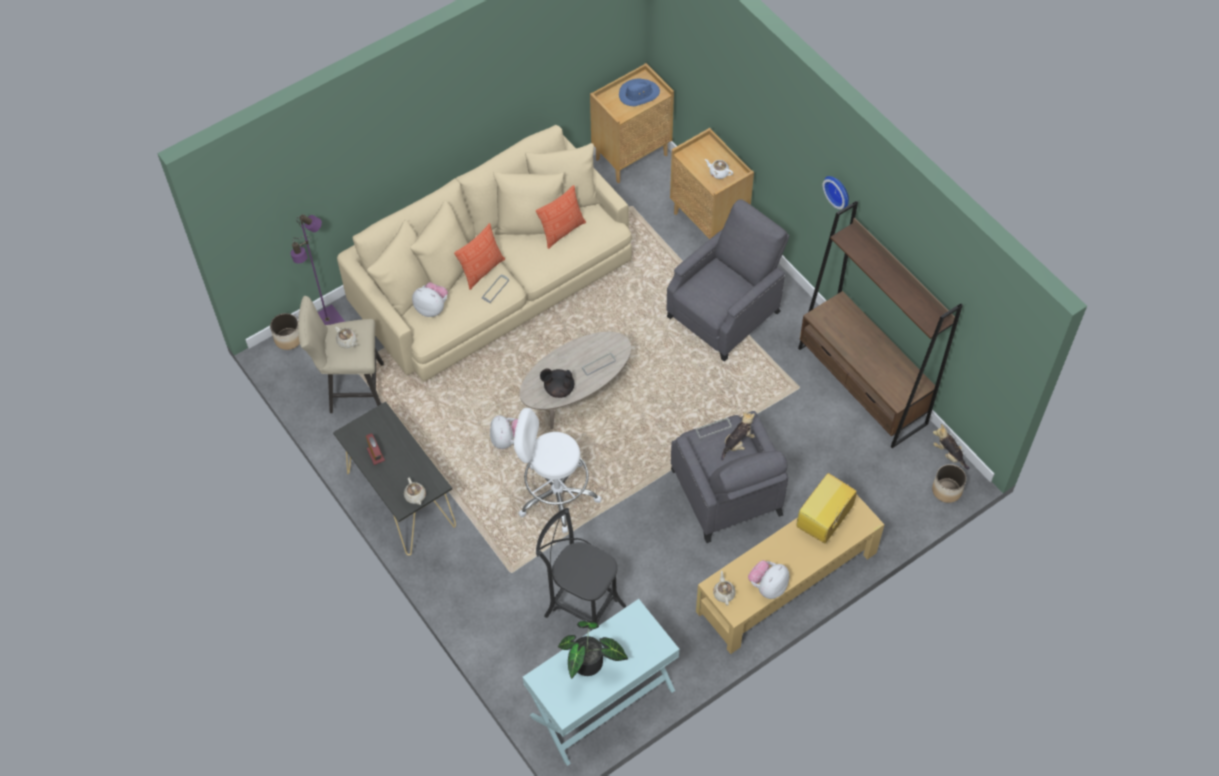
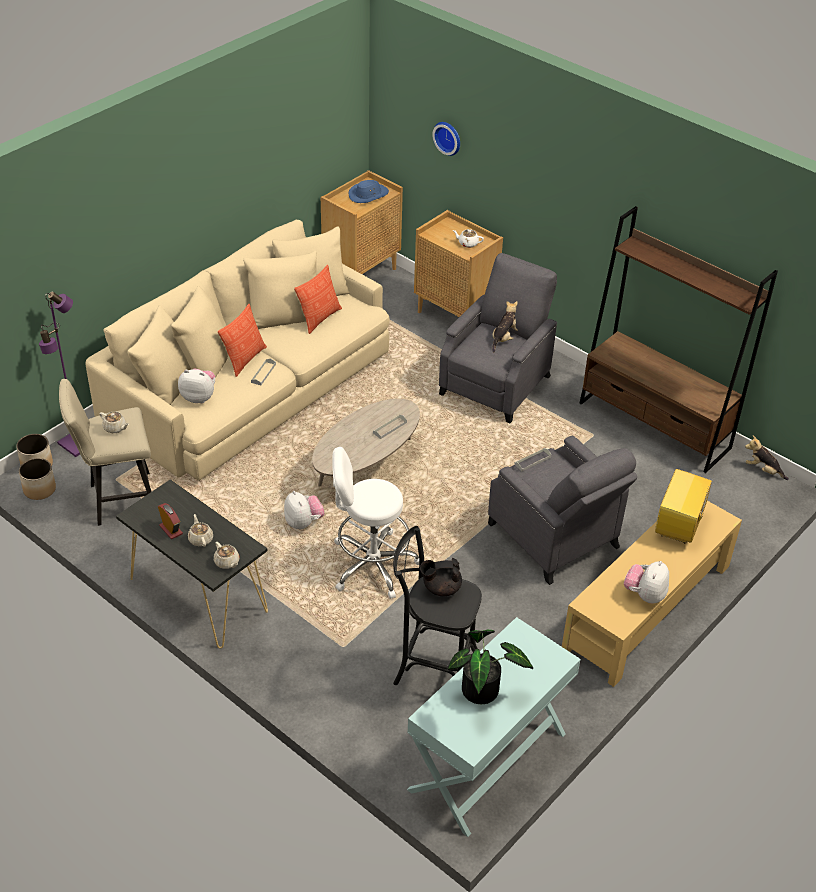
camera: 15 degrees left, 15 degrees down
(558, 389) = (353, 454): black teapot -> black teapot (441, 588)
(724, 593) = (600, 609): beige teapot -> beige teapot (200, 539)
(737, 443) = (563, 469): plush toy -> plush toy (504, 338)
(838, 191) = (610, 209): wall clock -> wall clock (448, 137)
(947, 490) = (775, 501): planter -> planter (40, 490)

